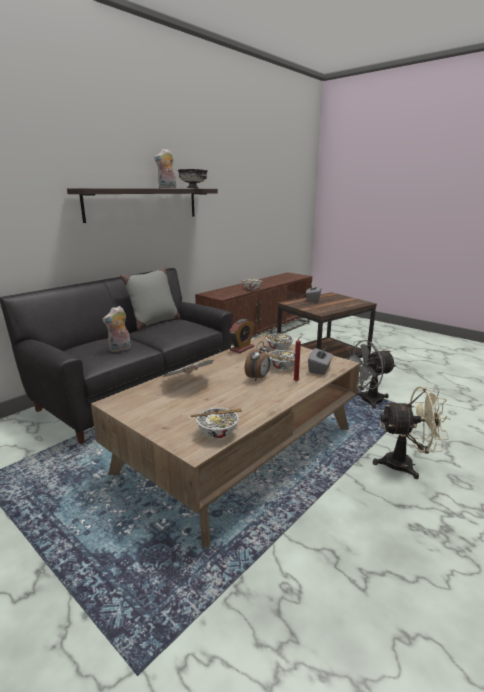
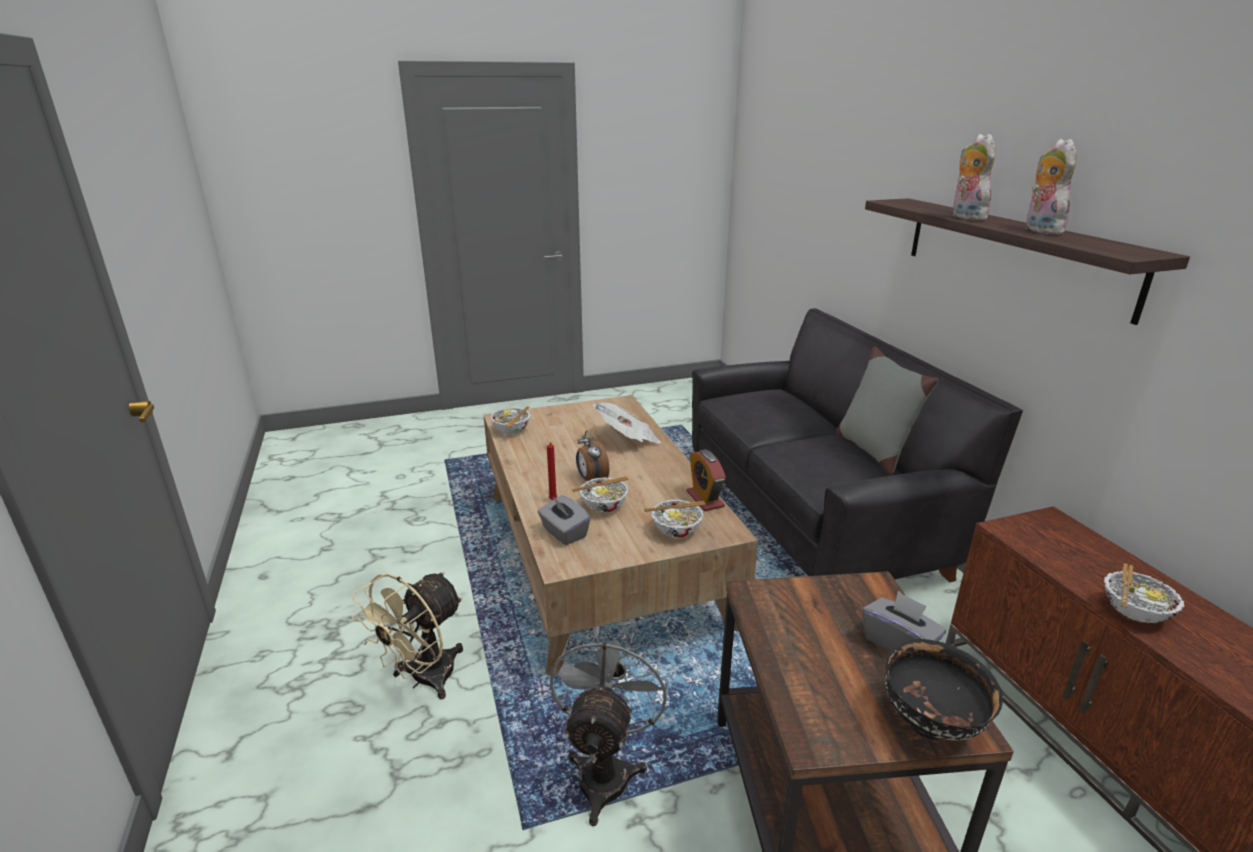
camera: 120 degrees right, 5 degrees up
(120, 349) = (754, 413): plush toy -> plush toy (965, 217)
(193, 188) = (1091, 244): black bowl -> black bowl (931, 724)

